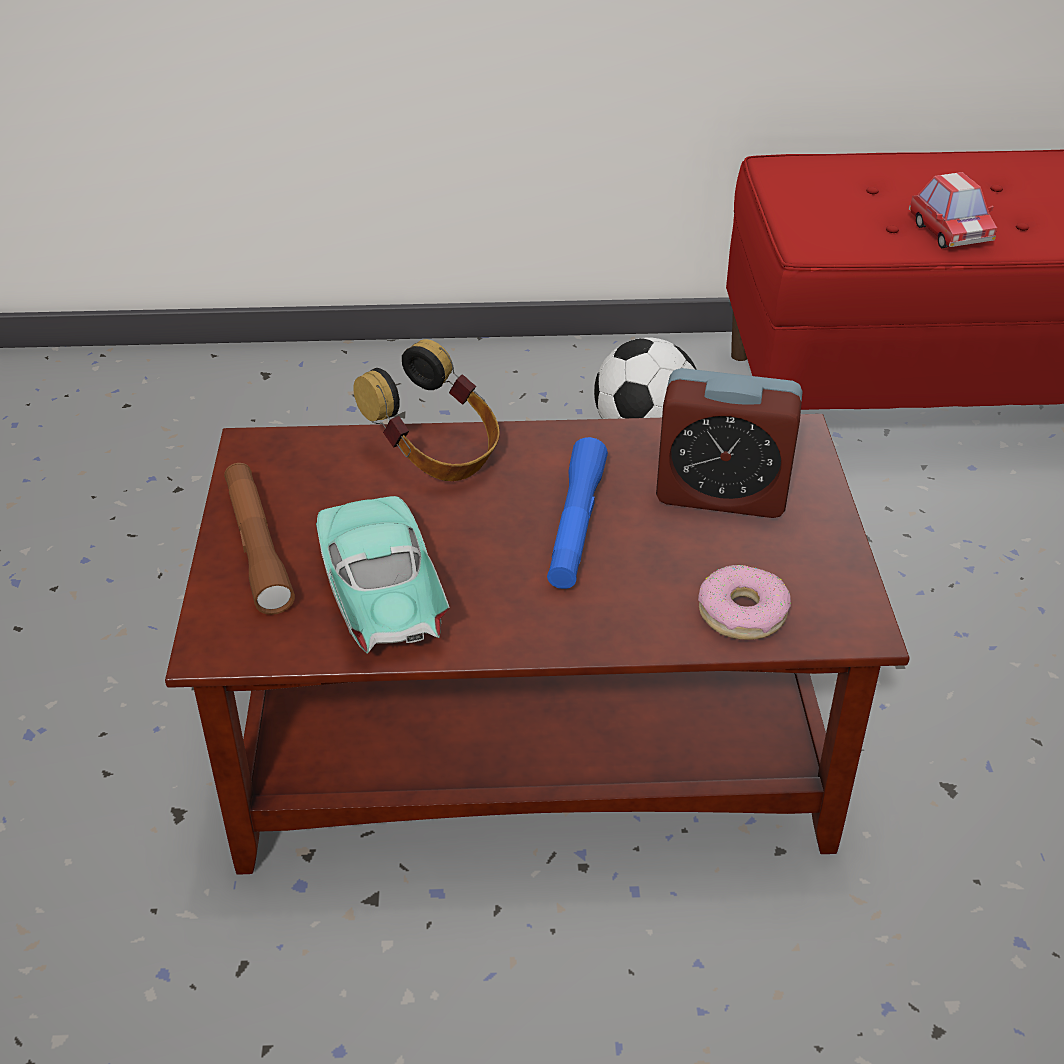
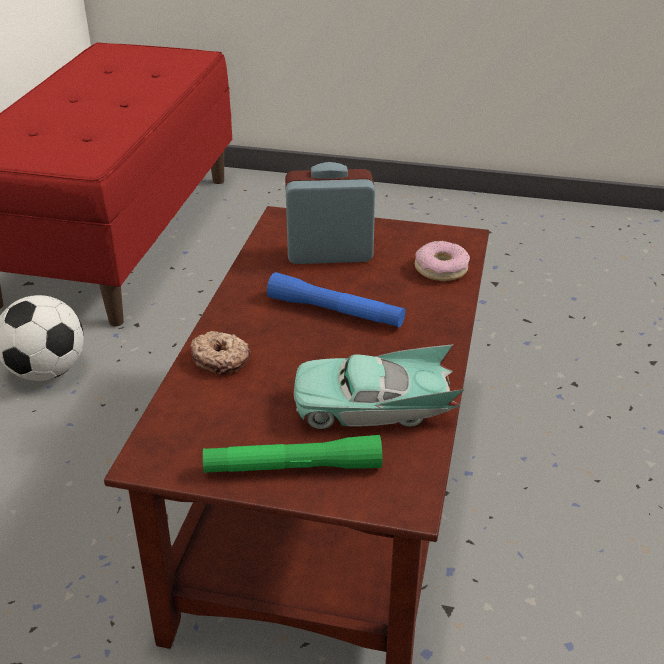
camera: 75 degrees left, 5 degrees down
(257, 547) = (293, 468): brown flashlight -> green flashlight
(436, 454) = (221, 359): headphones -> donut
(721, 494) = (329, 254): alarm clock -> alarm clock turned 120 degrees counterclockwise
(949, 233) = (115, 122): toy car -> none

